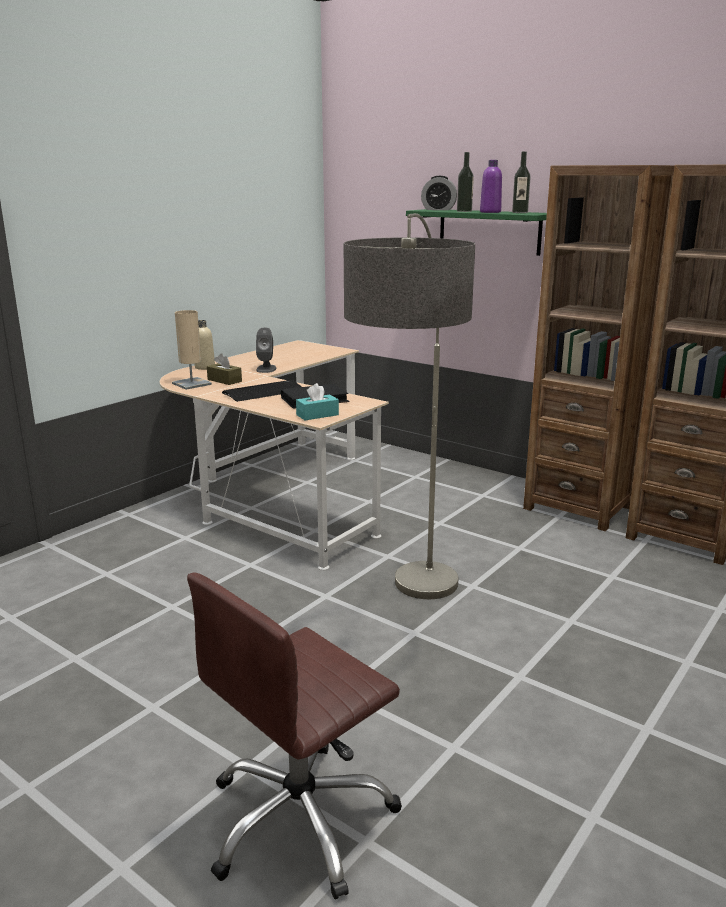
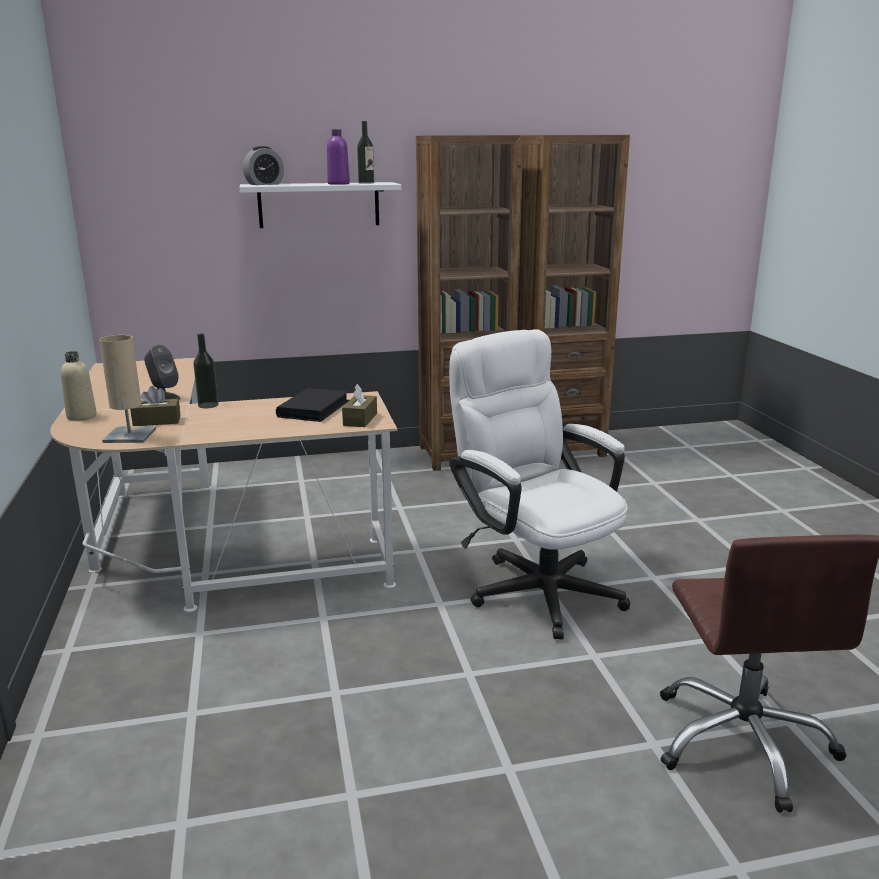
camera: 50 degrees left, 0 degrees up
(264, 392) = (241, 418): keyboard -> none
(317, 415) = (360, 419): turquoise tissue box -> brown tissue box
(410, 624) = (535, 586): floor lamp -> white office chair
(464, 211) = (307, 184): bottle -> bottle (208, 405)
(489, 231) = (319, 205): green shelf -> white shelf

